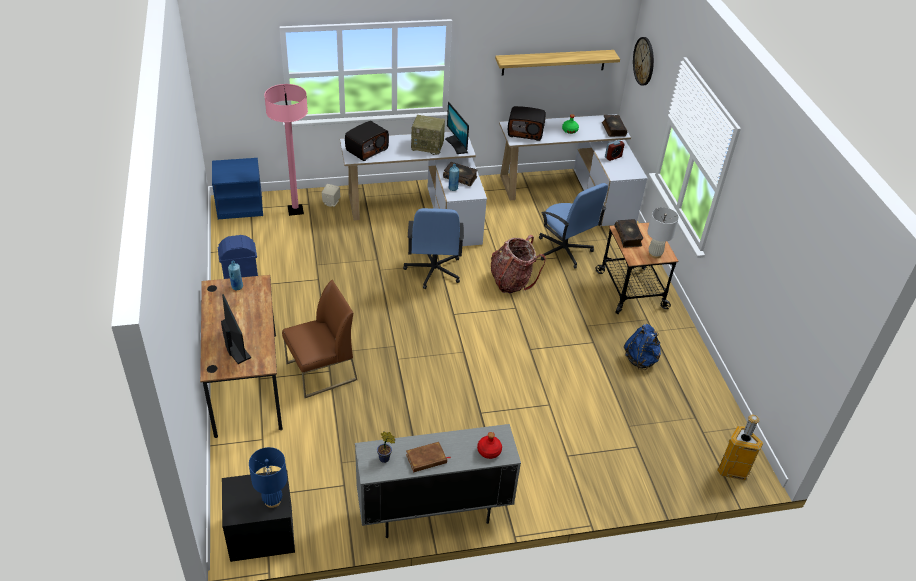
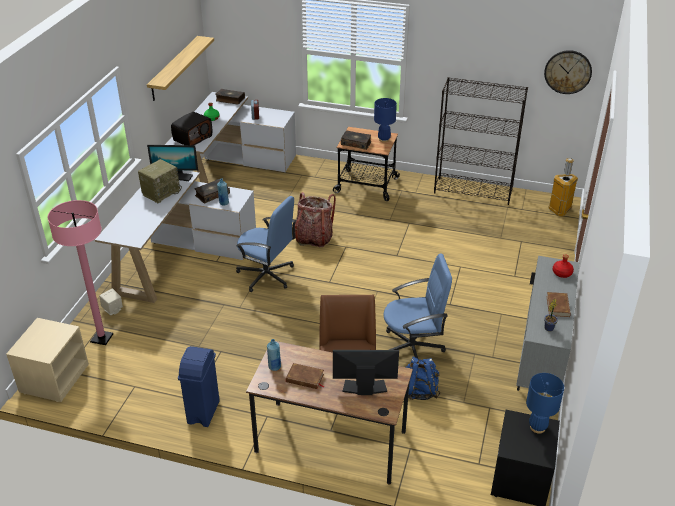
camera: 60 degrees left, 5 degrees down
(231, 309) = (305, 378): none -> brown book
(240, 206) = (54, 378): blue nightstand -> beige nightstand
(366, 149) = (131, 228): radio -> none
(564, 251) = (298, 199): blue office chair -> blue office chair (412, 348)
(641, 359) = (440, 208): blue backpack -> blue backpack (420, 391)
(644, 61) = (233, 28): wall clock -> wall clock (568, 72)
(655, 254) = (384, 139): white table lamp -> blue table lamp
(700, 379) = (473, 191): none -> black bookcase

